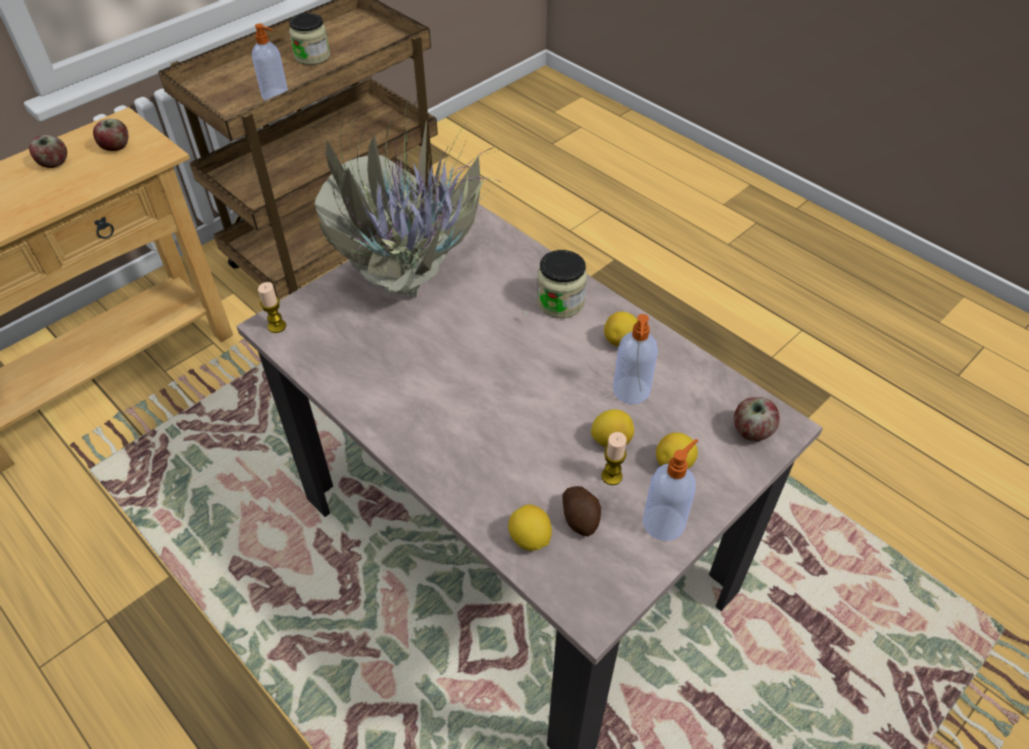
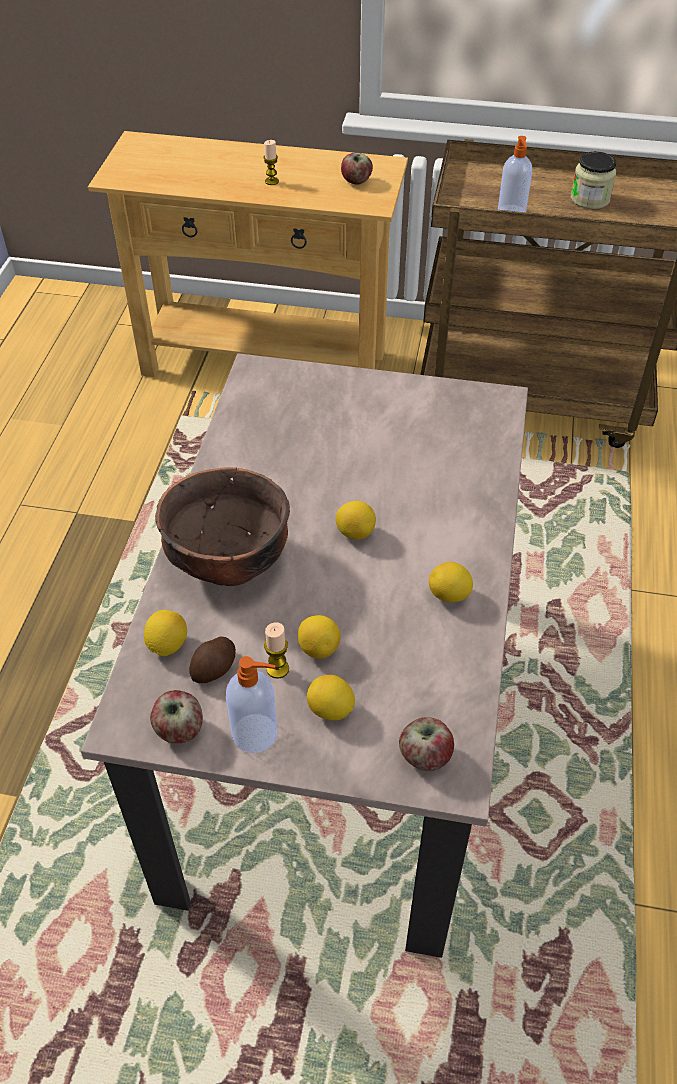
camera: 55 degrees right, 0 degrees up
(54, 164) = (306, 168): apple -> apple (179, 730)
(277, 326) = (256, 373): candle -> candle (271, 181)
(416, 284) = (381, 422): potted plant -> none
(475, 453) = (228, 562): none -> brown bowl
(515, 359) = (355, 532): none -> lemon
(560, 302) = (456, 526): jar -> none
(631, 391) = (391, 634): soap dispenser -> none

